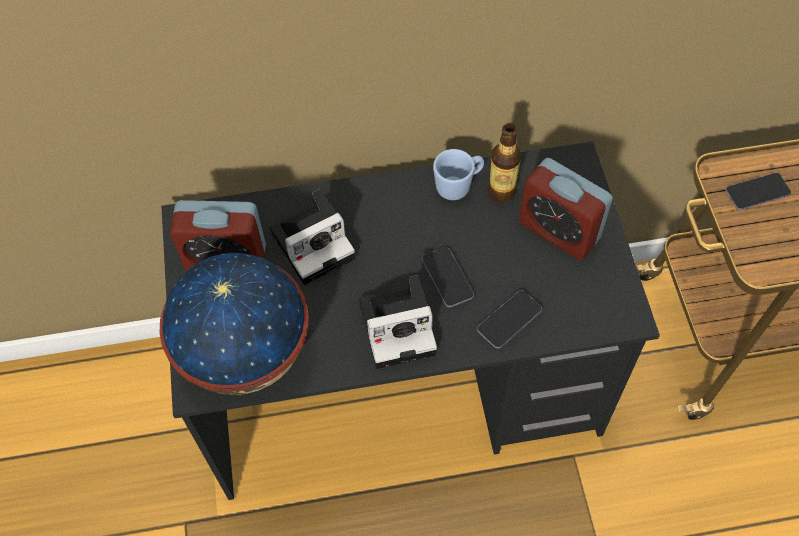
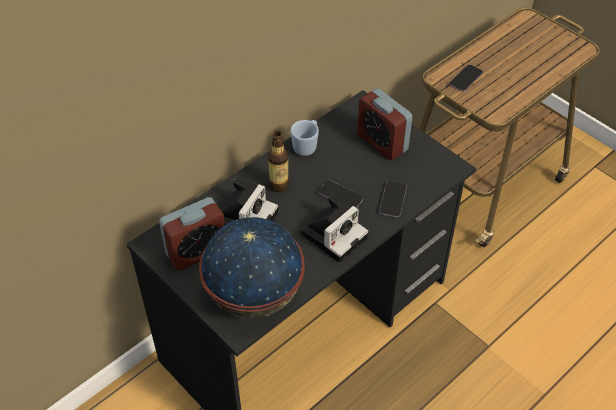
camera: 35 degrees left, 10 degrees down
(501, 192) = (334, 138): bottle -> bottle (279, 185)
(559, 231) = (382, 142): alarm clock -> alarm clock turned 45 degrees clockwise

